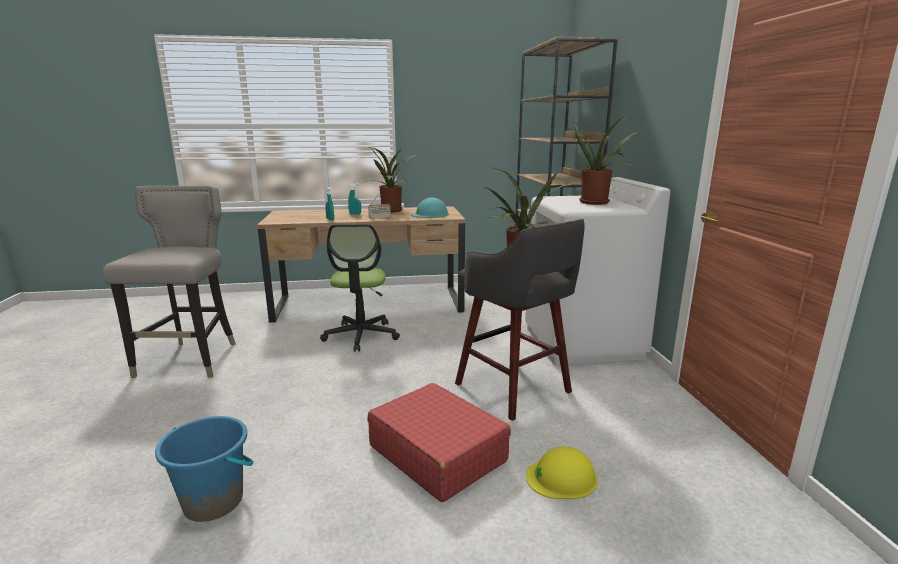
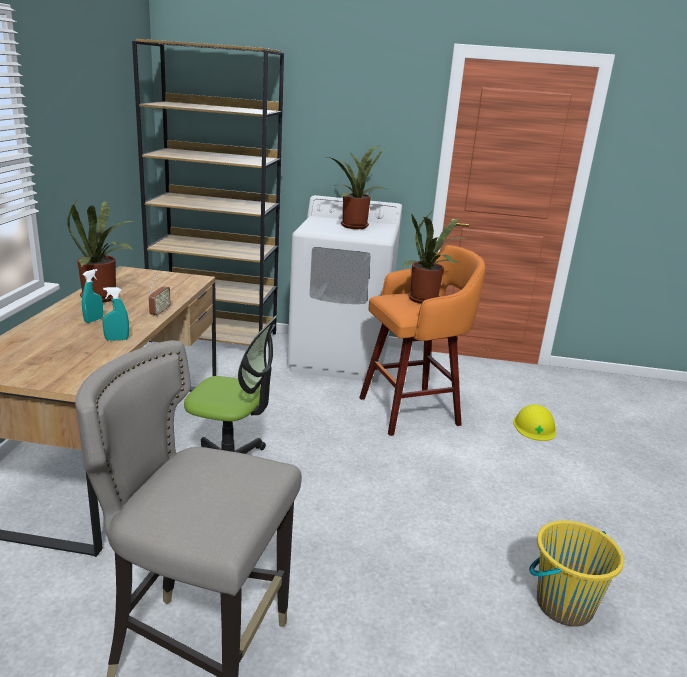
camera: 75 degrees left, 5 degrees up
(214, 501) = (563, 605): blue bucket -> yellow bucket
(430, 214) = (162, 284): turquoise hard hat -> none
(437, 453) = (501, 468): red suitcase -> none
(515, 389) = (412, 411): grey stool -> orange stool

